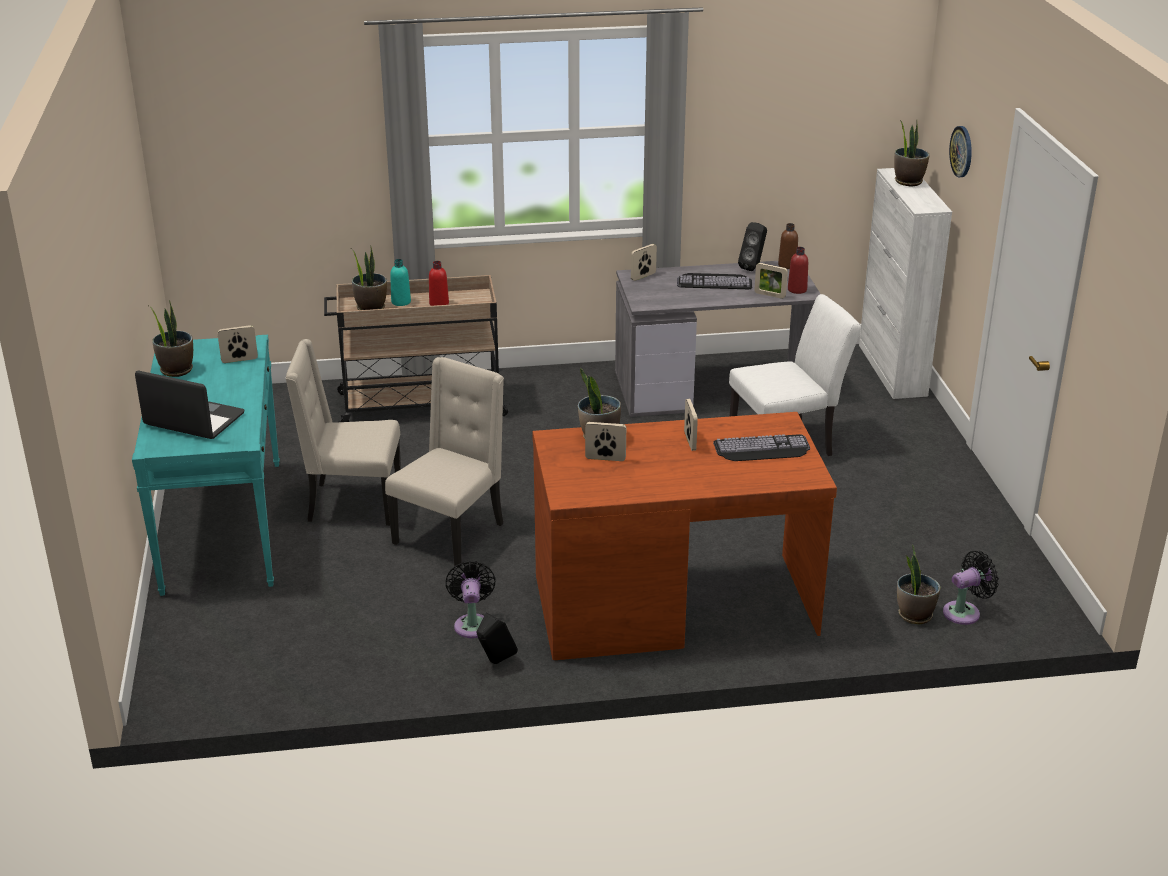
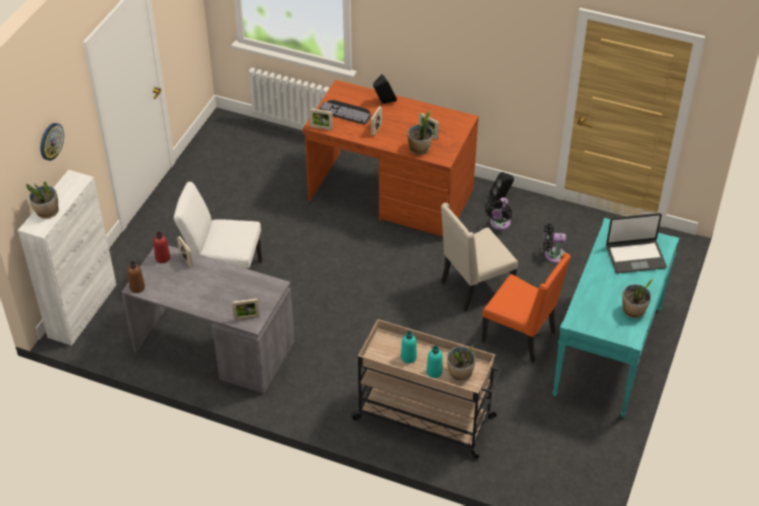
camera: 150 degrees left, 15 degrees up
(193, 420) = (635, 256): laptop -> laptop turned 60 degrees counterclockwise
(239, 360) = (589, 305): picture frame -> picture frame (321, 128)
(352, 504) = (521, 337): beige chair -> orange chair
(439, 304) = (408, 357): red bottle -> turquoise bottle
(715, 281) = (204, 290): keyboard -> none
(753, 267) = (162, 295): black speaker -> black speaker (384, 103)
(914, 615) = (284, 146): potted plant -> none
(965, 612) = (260, 138): black fan -> black fan (552, 255)

